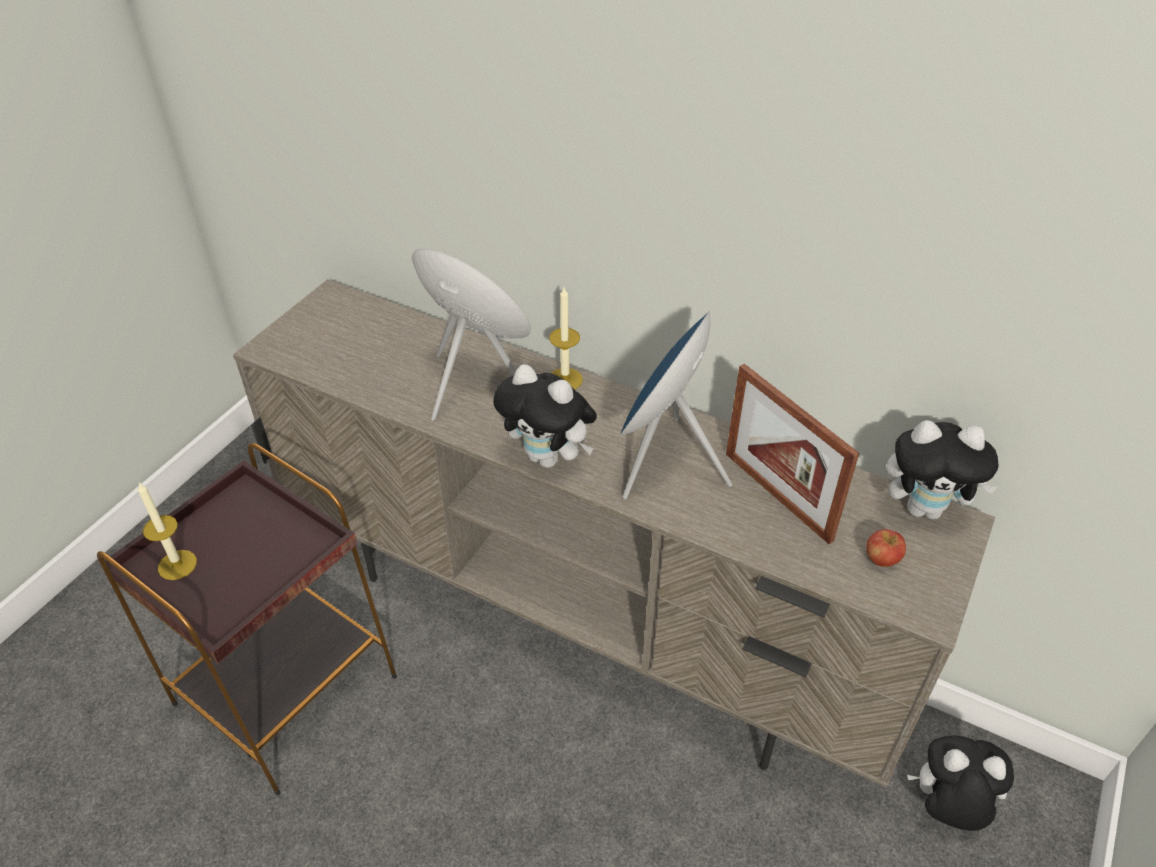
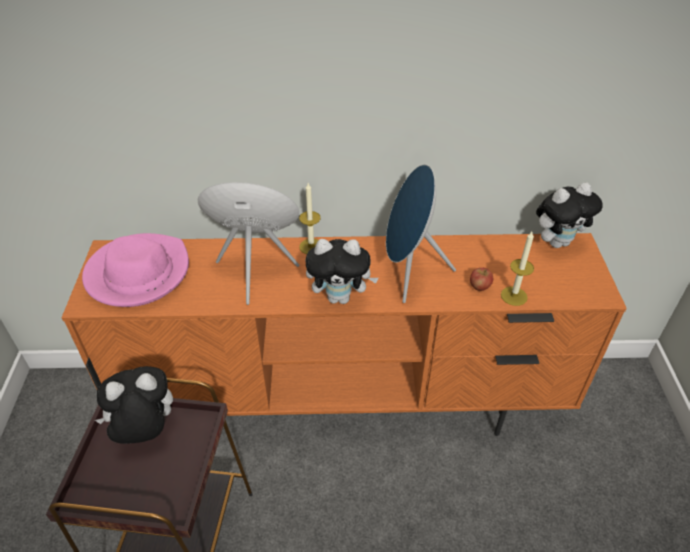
camera: 30 degrees left, 0 degrees up
(177, 565) = (106, 486): candle -> candle (514, 296)
(344, 335) = (138, 273): none -> pink hat
(583, 625) = (347, 404): beige tv stand -> orange tv stand
(777, 496) = (483, 266): picture frame -> none
(881, 559) = (559, 277): apple -> apple (479, 287)
(947, 807) = (593, 407): plush toy -> plush toy (145, 431)

